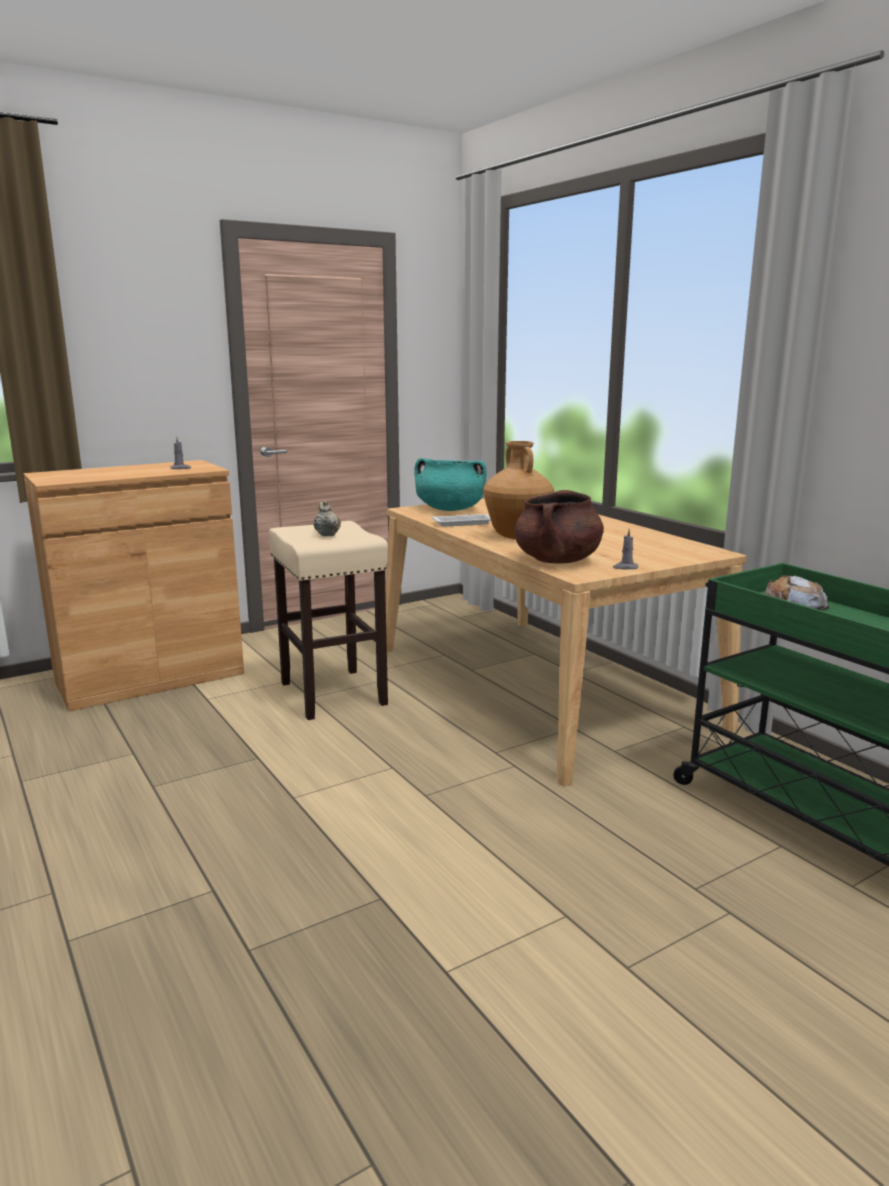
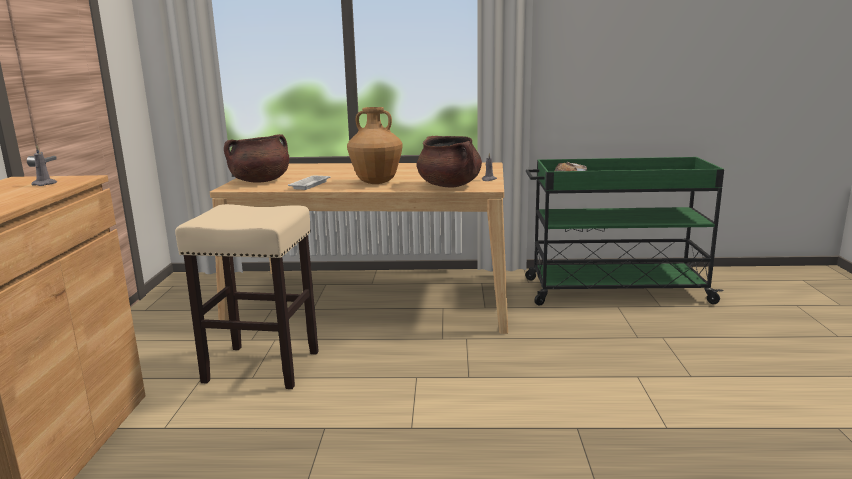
camera: 55 degrees left, 0 degrees up
(327, 534) = (251, 215): beige teapot -> none
(450, 509) = (260, 181): turquoise cooking pot -> brown cooking pot

